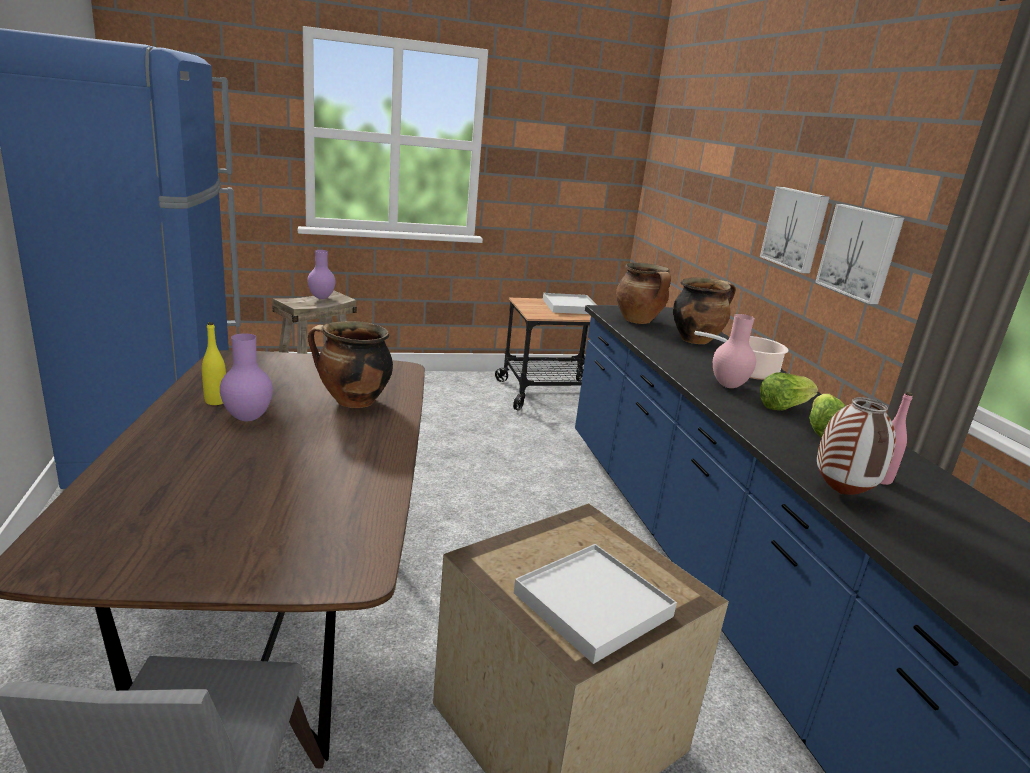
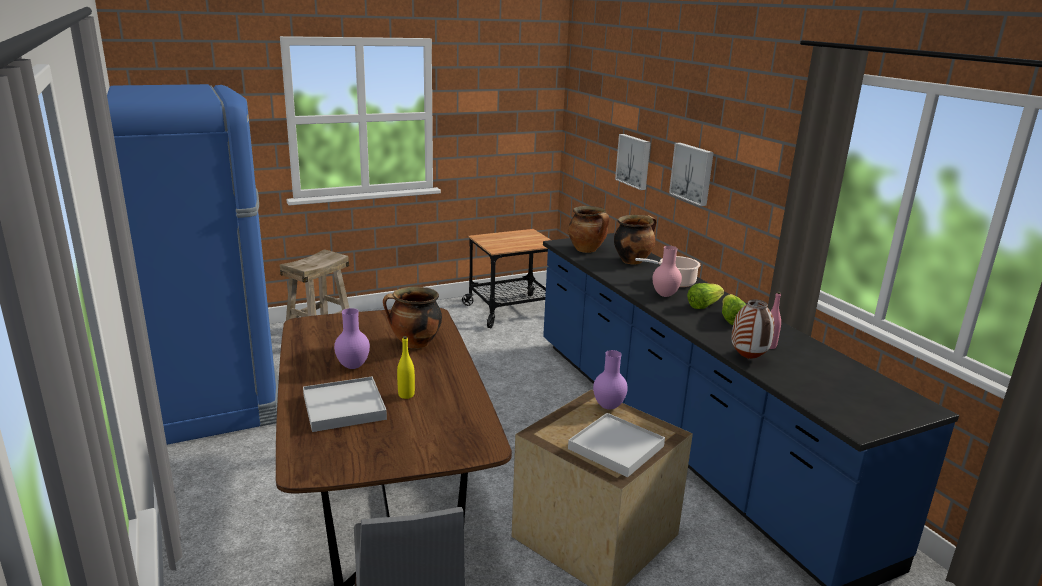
camera: 10 degrees left, 0 degrees up
(216, 401) = (321, 358): yellow bottle -> yellow bottle (406, 395)
(321, 298) = (318, 258): purple vase -> purple vase (608, 407)
(569, 306) = (519, 238): white tray -> white tray (344, 407)
(860, 252) = (739, 192): picture -> picture (634, 161)

